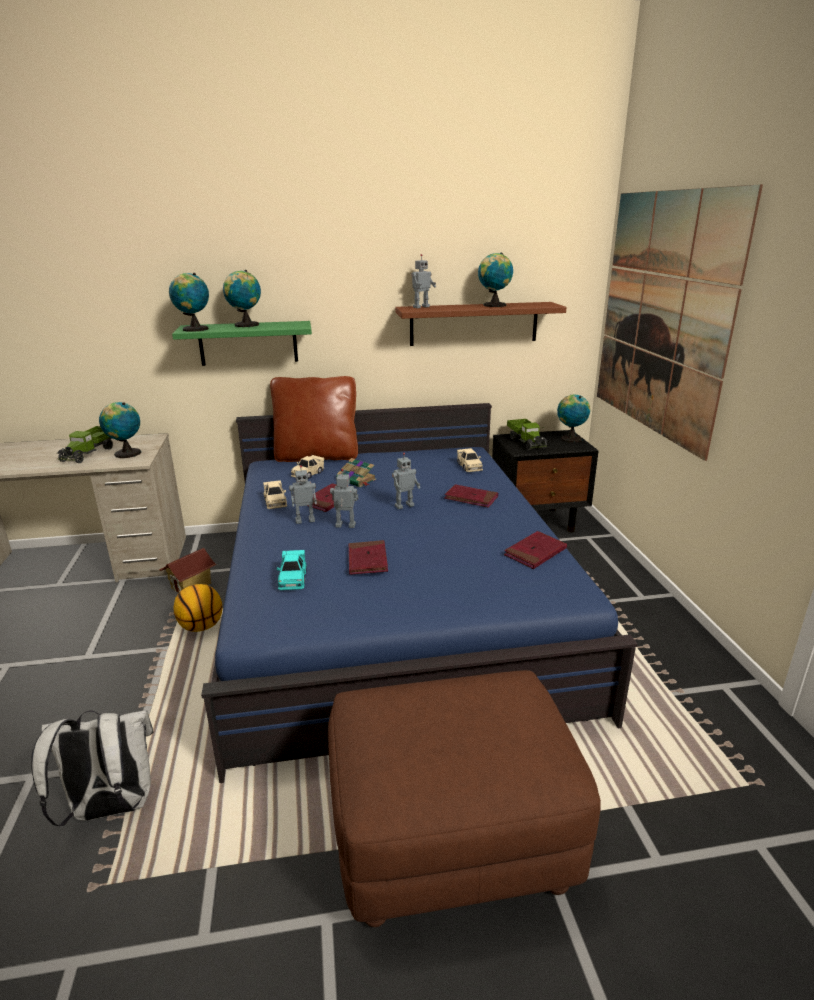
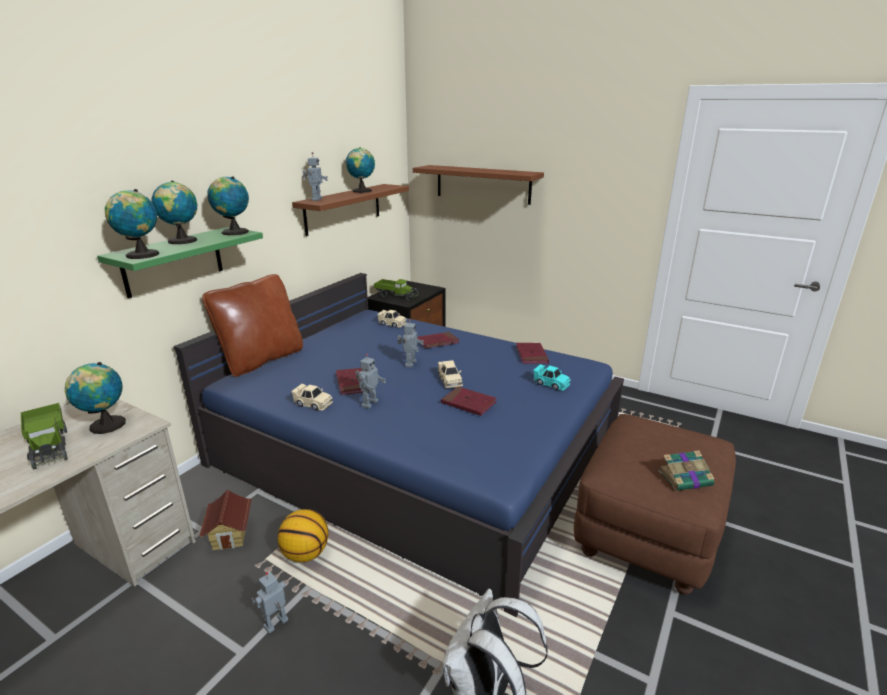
camera: 50 degrees left, 0 degrees up
(293, 578) = (455, 438): turquoise toy car -> turquoise toy car (551, 384)
(308, 474) = (288, 374): beige toy car -> beige toy car (450, 380)
(345, 526) = (405, 393): toy robot -> toy robot (276, 624)
(357, 480) = (338, 362): book -> book (686, 478)
(570, 438) = (416, 285): globe -> globe (233, 232)
(662, 315) = (482, 184): picture -> brown shelf

